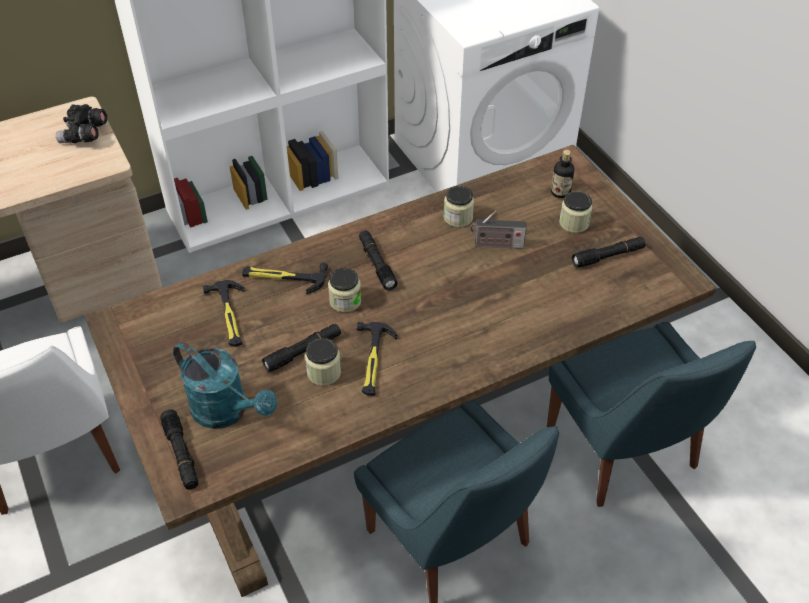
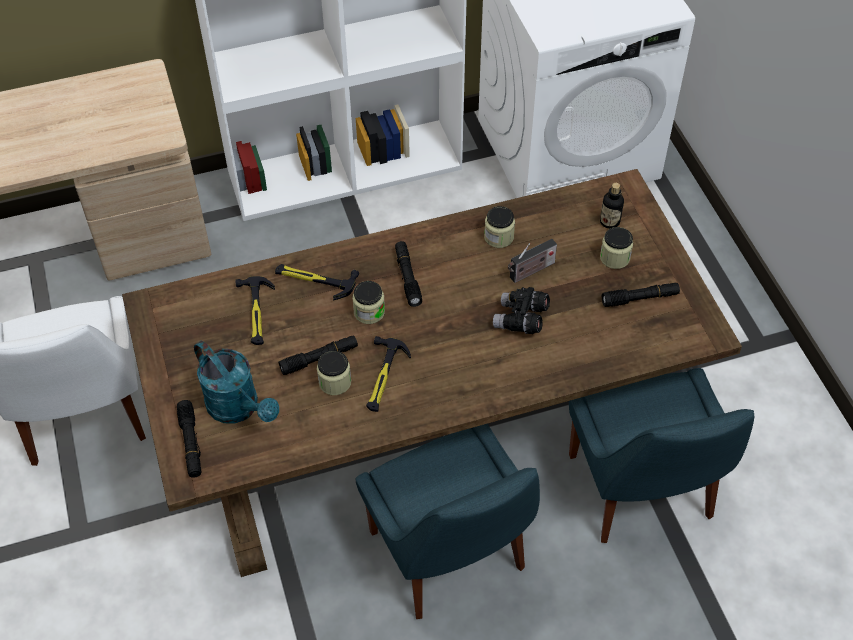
camera: 10 degrees right, 5 degrees up
(84, 136) = (146, 104): black binoculars -> black binoculars (521, 320)
(496, 245) = (530, 271): radio -> radio turned 45 degrees counterclockwise

